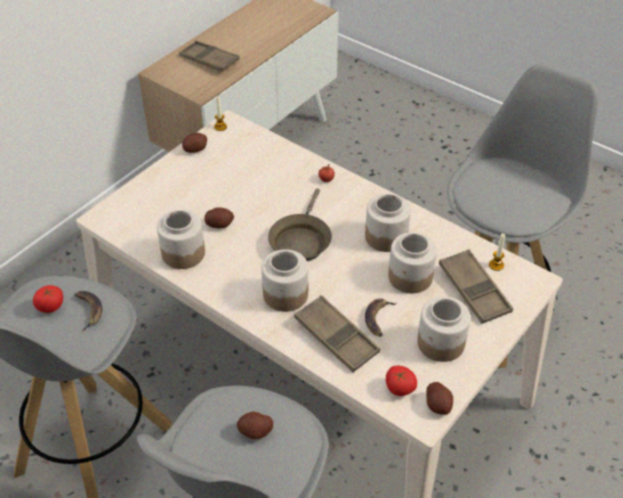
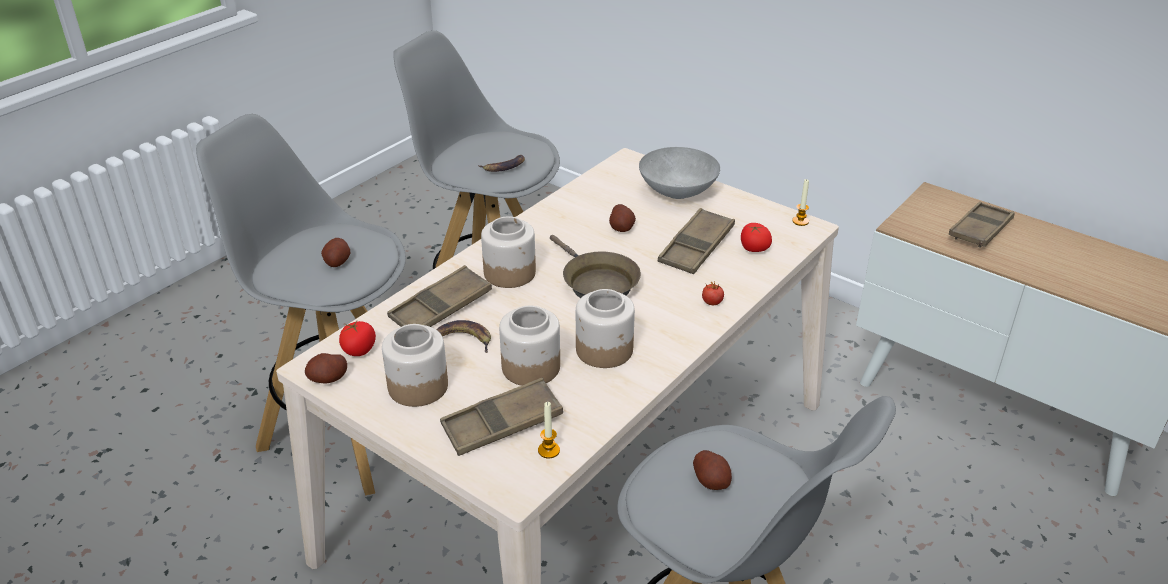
camera: 90 degrees right, 10 degrees down
(50, 307) = (510, 149): tomato -> tomato (753, 249)
(166, 188) = (678, 192): none -> grey bowl
(183, 253) = (576, 208): jar -> none
(195, 149) = (752, 206): potato -> potato (711, 480)
(252, 183) = (696, 247): none -> brown tray
(301, 240) = (596, 283): brown frying pan -> brown frying pan turned 135 degrees counterclockwise

